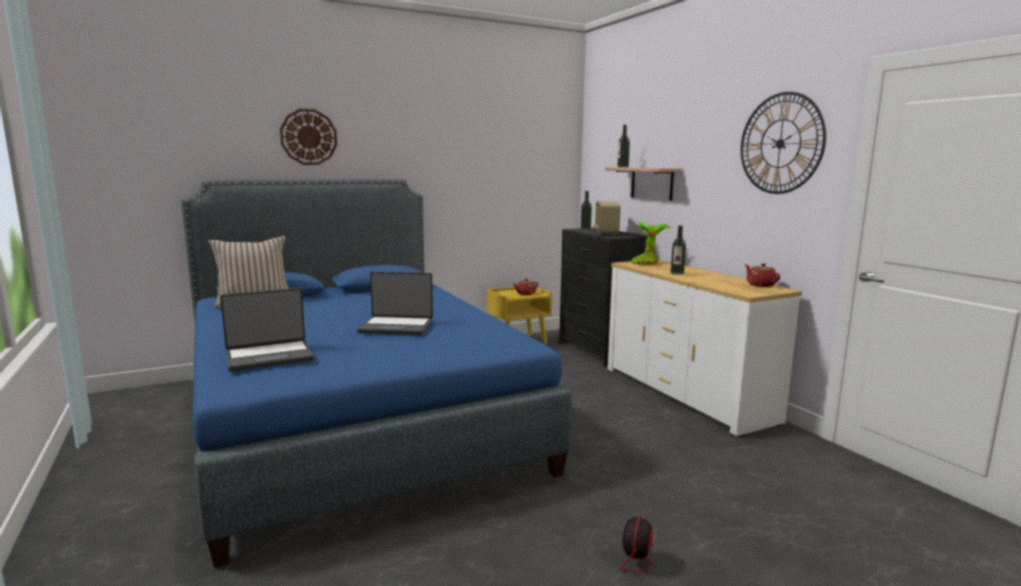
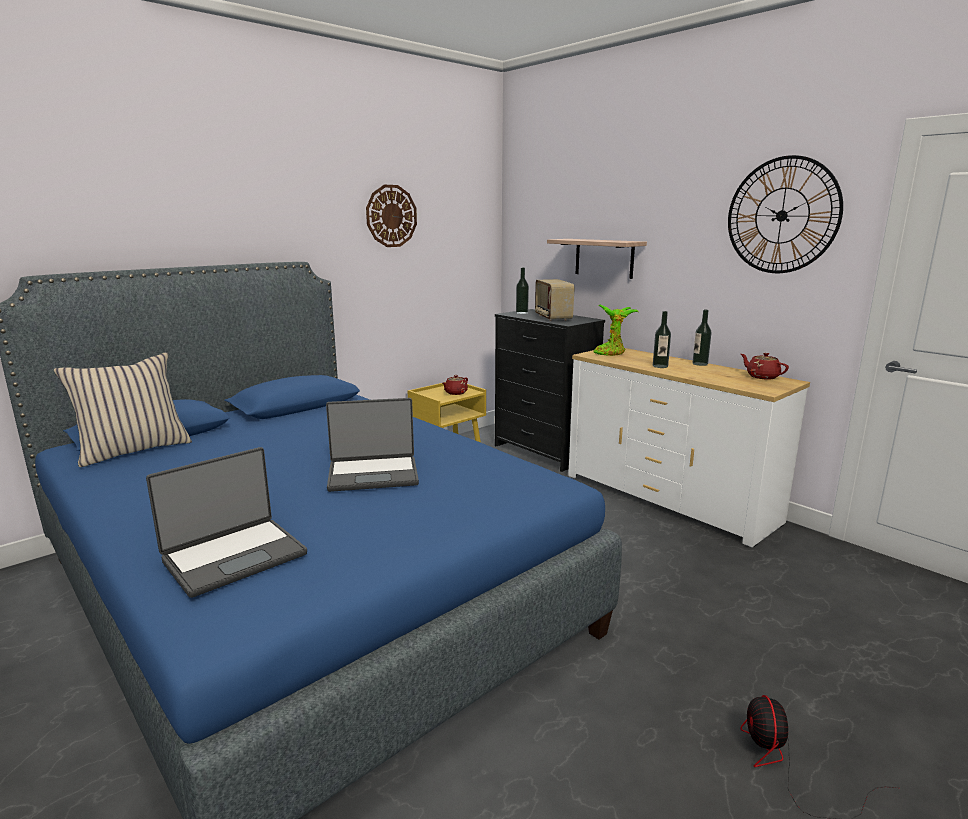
camera: 15 degrees left, 5 degrees up
(308, 137) = (172, 207): wall clock -> wall clock (391, 216)
(623, 167) = (569, 239): bottle -> bottle (700, 364)

